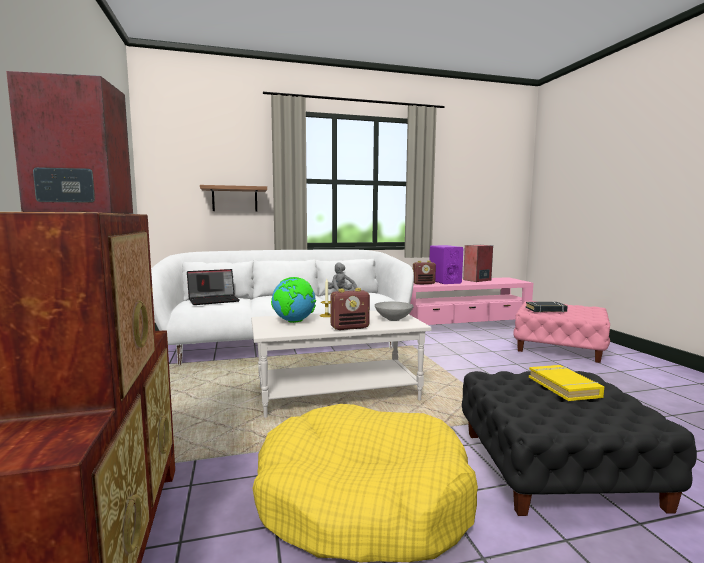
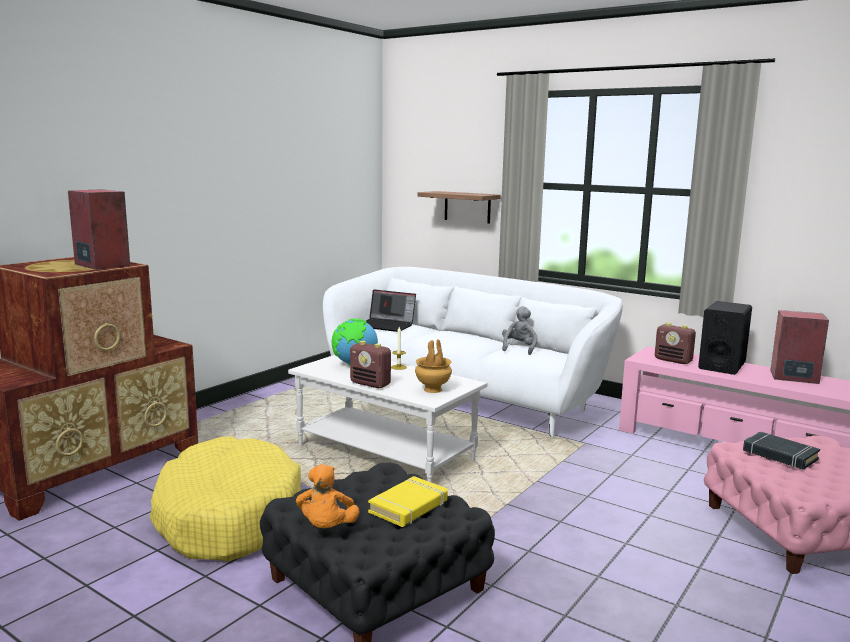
camera: 50 degrees right, 5 degrees up
(394, 319) = (432, 390): grey bowl -> brown vase
(444, 281) = (721, 366): purple speaker -> black speaker
(590, 423) = (327, 528): none -> orange plush toy

